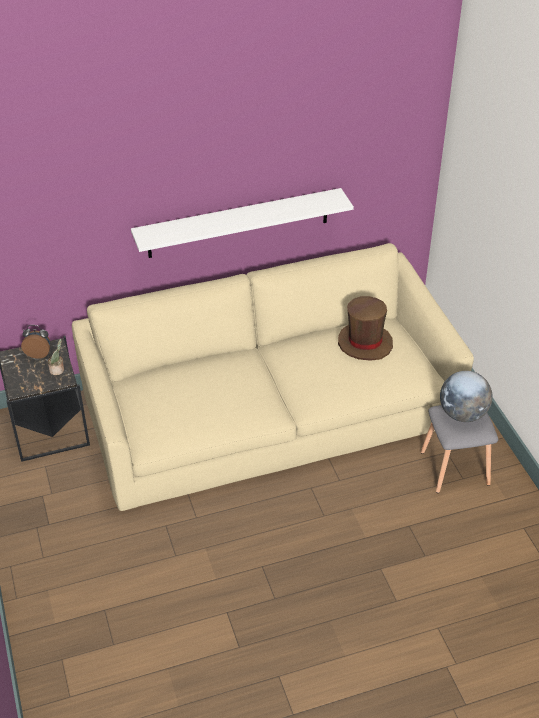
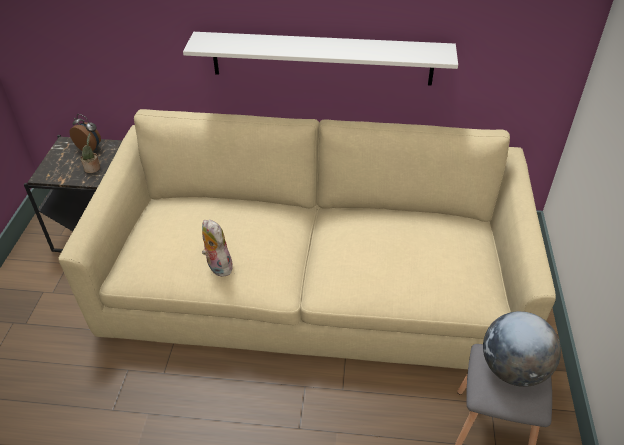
camera: 25 degrees right, 0 degrees up
(219, 414) = (217, 266): none -> plush toy
(365, 343) = (430, 238): brown hat -> none

